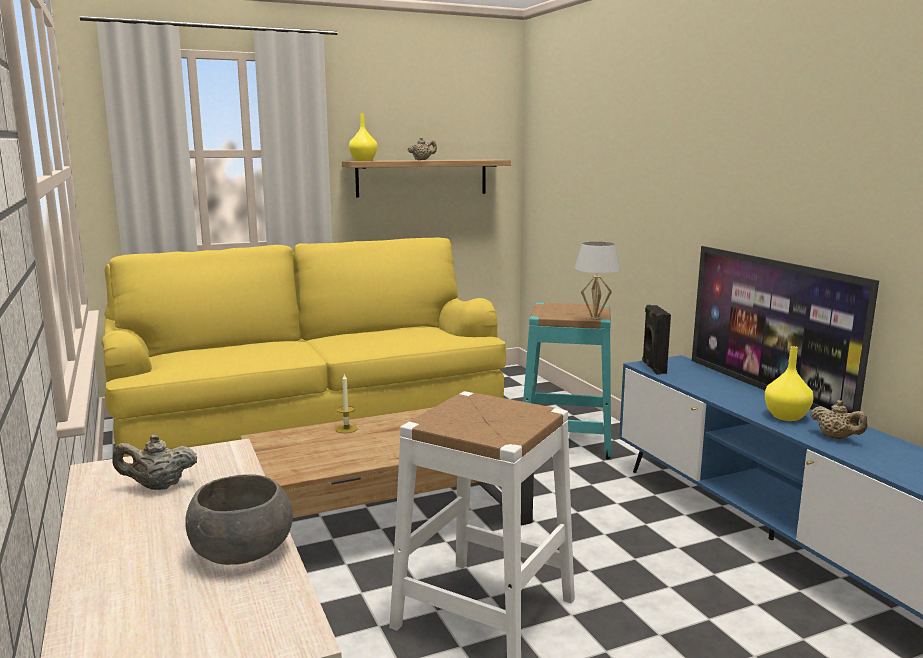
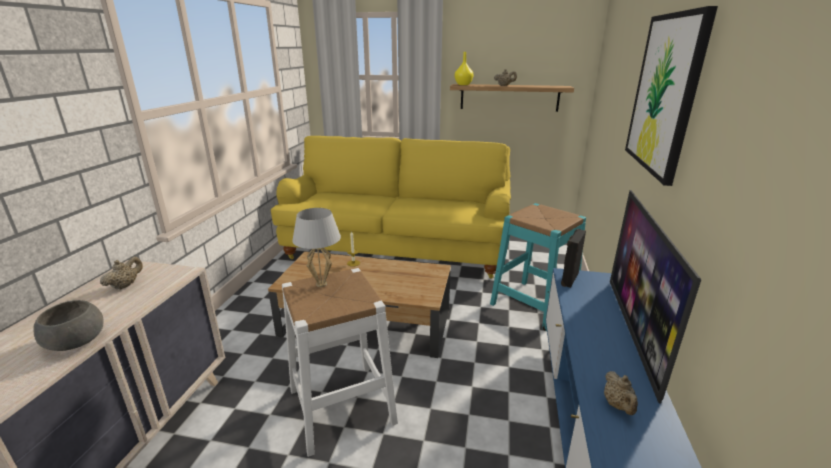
camera: 35 degrees right, 10 degrees up
(158, 486) = (125, 285): beige teapot -> beige teapot turned 90 degrees clockwise
(595, 318) = (550, 227): white table lamp -> white table lamp (321, 284)
(712, 140) = (664, 94): none -> picture
(785, 417) = (605, 365): yellow vase -> none

